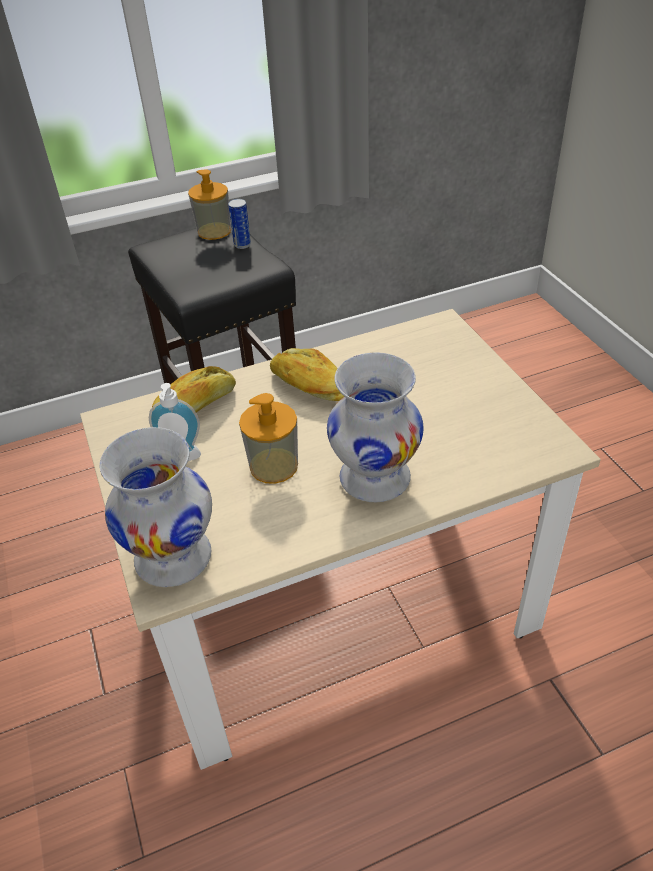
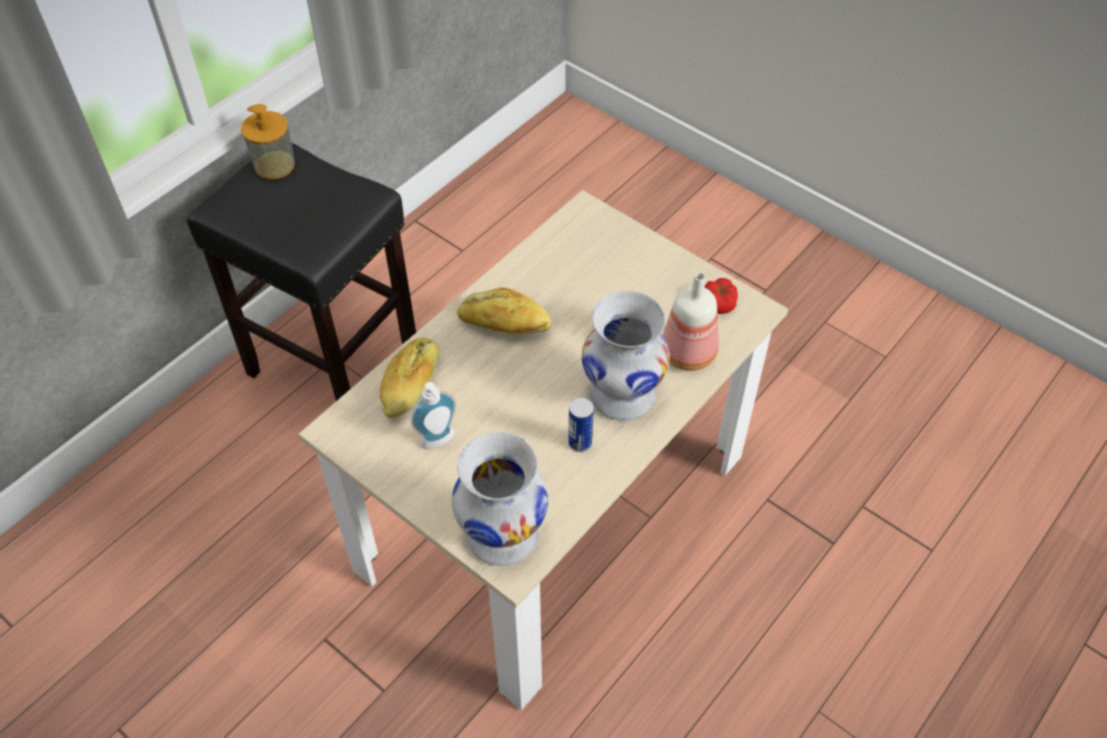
camera: 30 degrees left, 10 degrees up
(242, 244) = (320, 174): can -> can (580, 442)
(273, 466) = (528, 417): soap dispenser -> none
(468, 463) = (689, 352): none -> bottle
(527, 431) = (719, 303): none -> tomato

